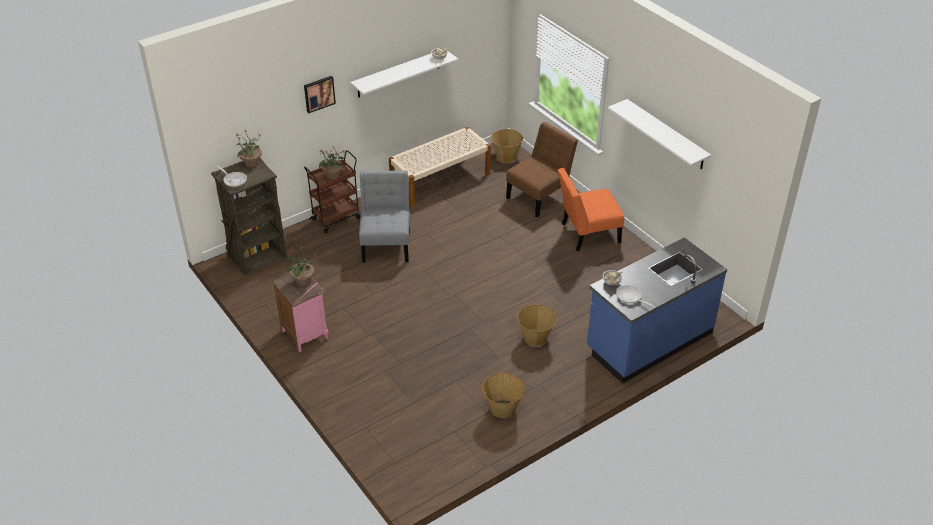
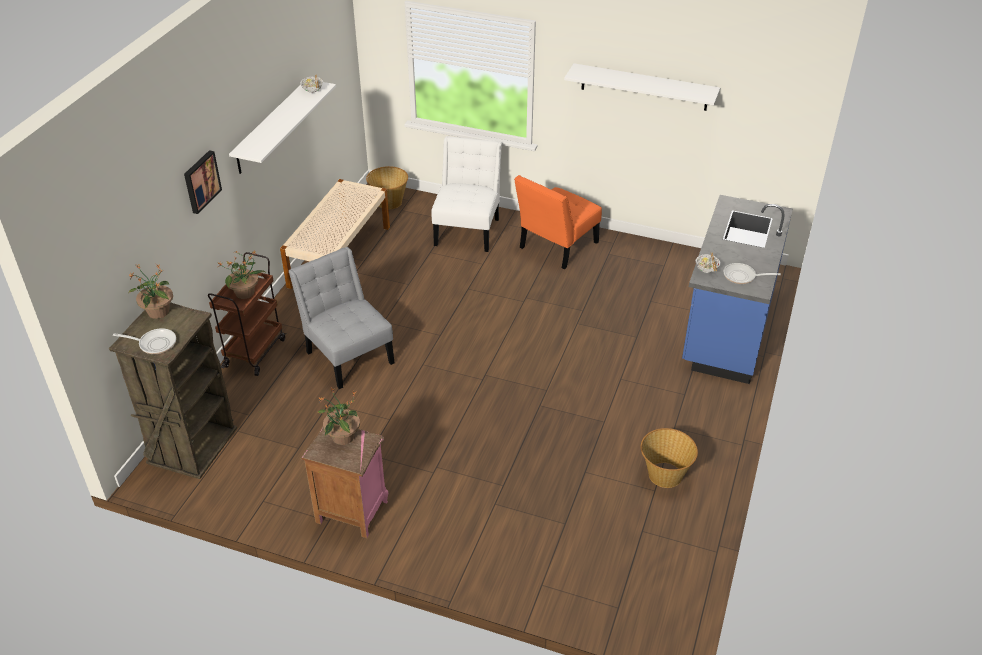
camera: 35 degrees left, 0 degrees up
(535, 337) = (617, 380): basket -> none
(539, 196) = (468, 229): brown chair -> white chair

